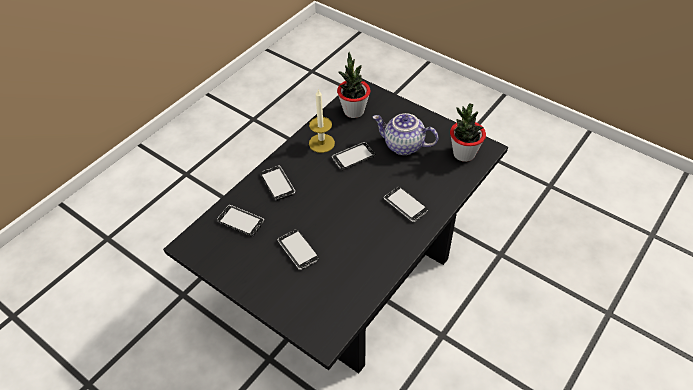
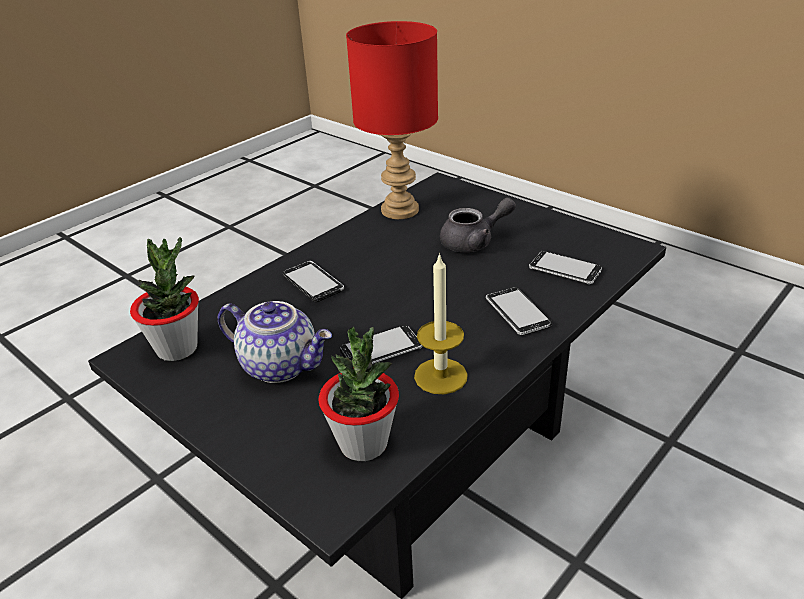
camera: 175 degrees left, 15 degrees down
(298, 250) = (474, 242): phone -> grey teapot
(357, 292) = (401, 210): none -> red table lamp

